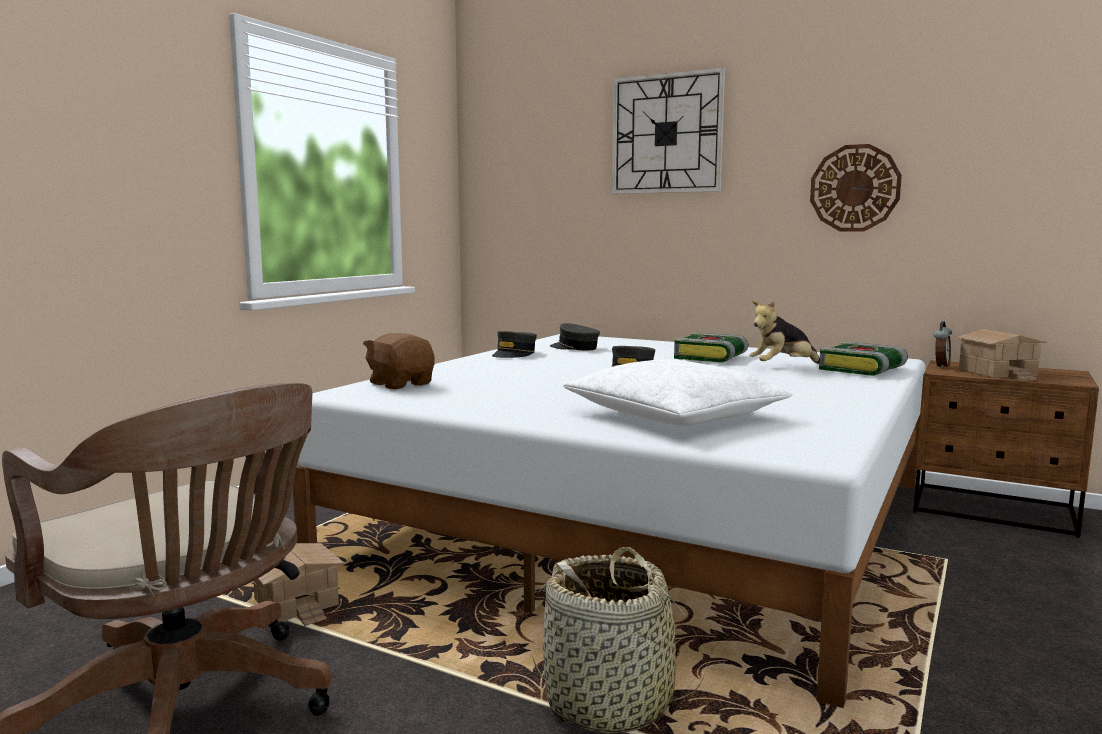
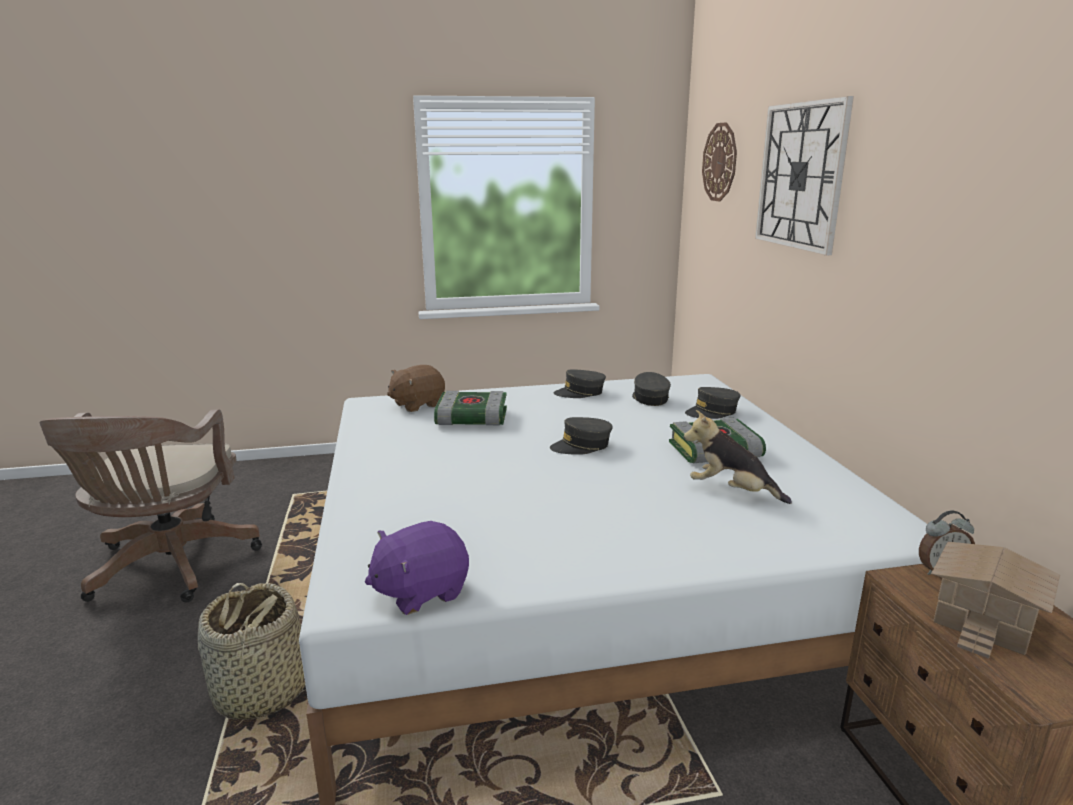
camera: 50 degrees right, 10 degrees up
(294, 604) = (300, 531): toy house -> none
(401, 384) = (417, 404): brown plush toy -> brown plush toy turned 135 degrees counterclockwise
(639, 345) = (712, 412): none -> grey cap
(674, 415) = (432, 508): white pillow -> none
(828, 438) = (420, 591): none -> purple plush toy
(854, 188) = (948, 282): wall clock -> wall clock (720, 162)
(862, 370) = (798, 532): book -> book (470, 419)

